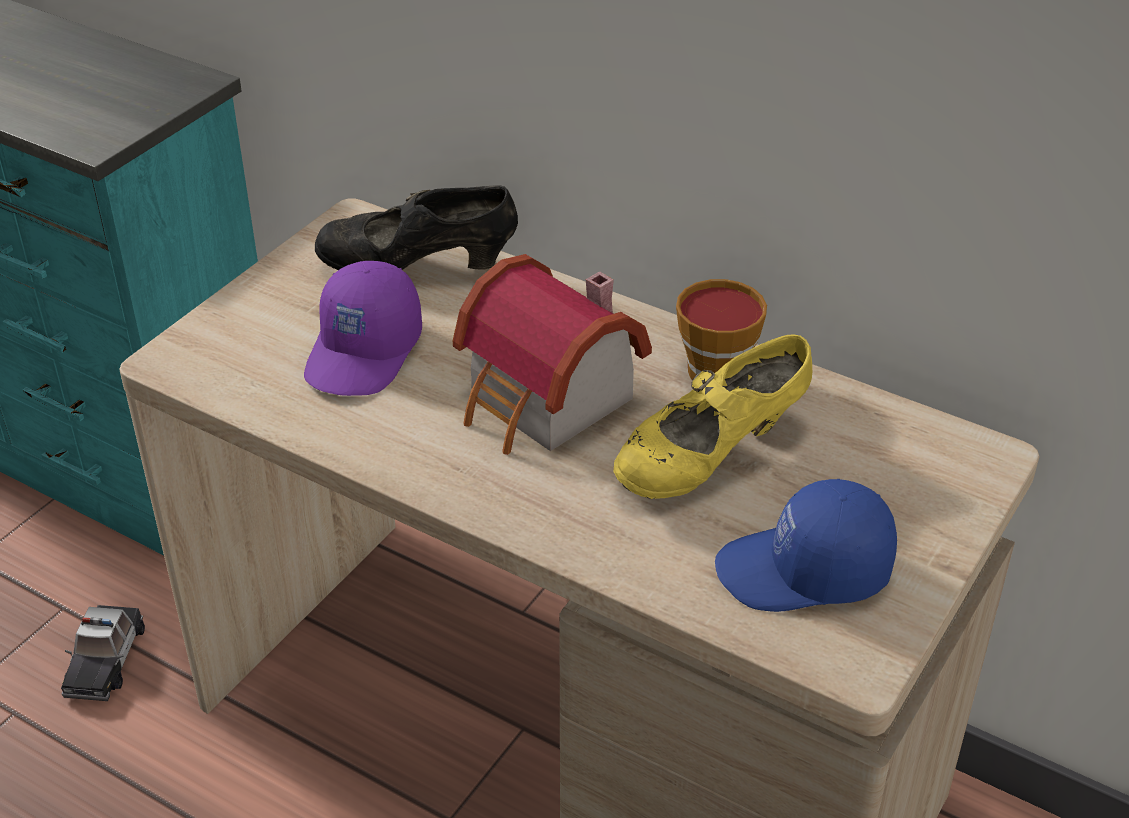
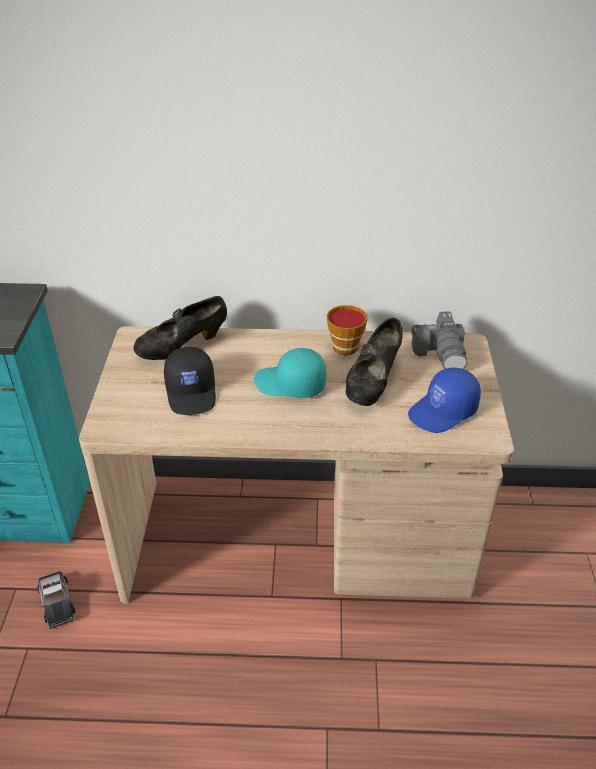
camera: 30 degrees left, 0 degrees up
(365, 353) = (192, 392): purple cap -> black cap
(547, 404) = (290, 385): toy house -> turquoise cap
(710, 459) = (373, 382): yellow shoe -> black shoe
(906, 455) = (442, 354): none -> camera

